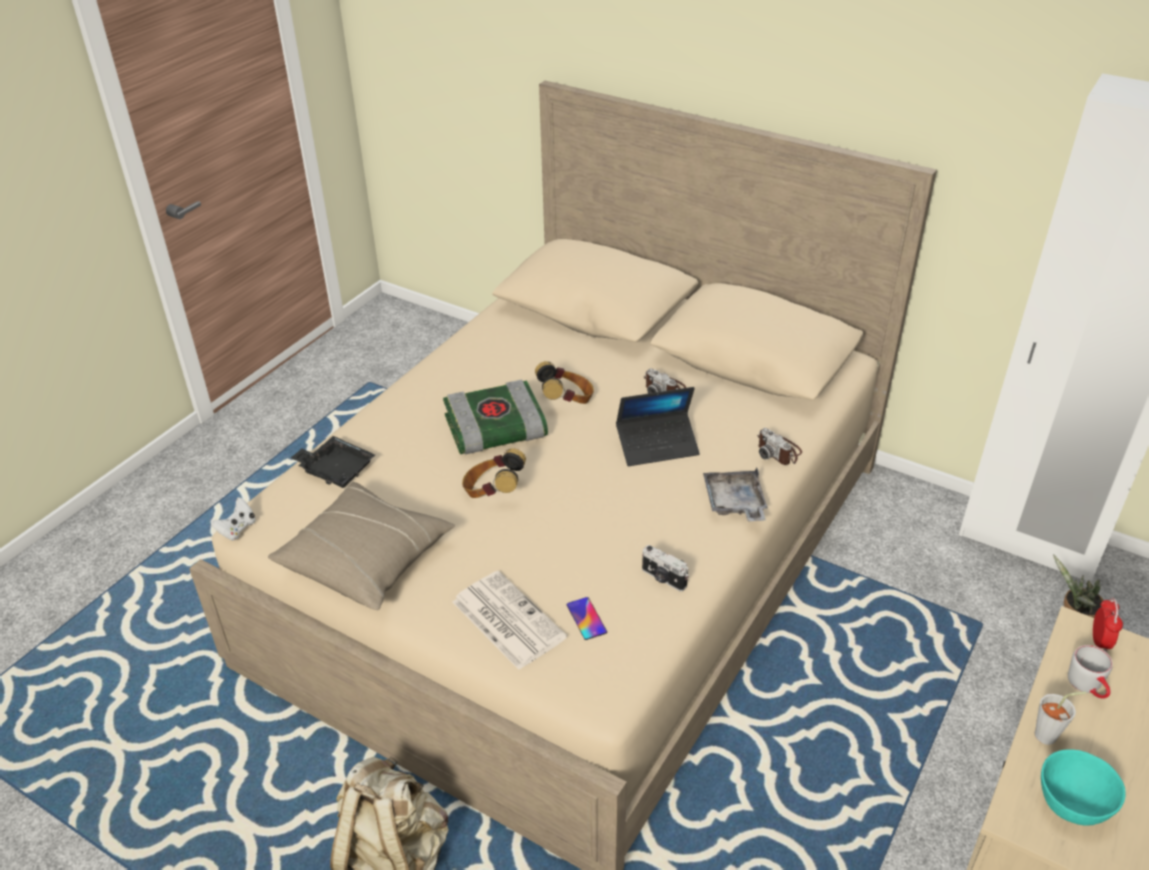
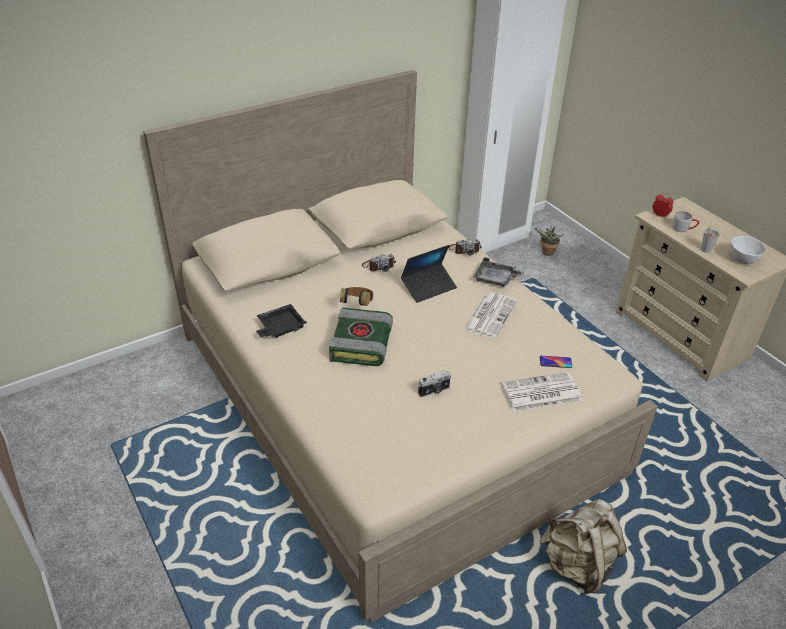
camera: 65 degrees left, 0 degrees up
(237, 529) = (375, 503): white game controller -> none
(336, 469) = (346, 432): black tray -> black tray (280, 327)
(366, 560) = (452, 440): beige pillow -> none
(493, 492) = (424, 364): headphones -> none
(643, 521) = (490, 315): none -> newspaper
(657, 445) = (428, 287): laptop -> laptop turned 45 degrees clockwise
(663, 579) = (539, 324): camera -> camera (434, 391)
(1072, 806) = (743, 260): turquoise bowl -> white bowl

